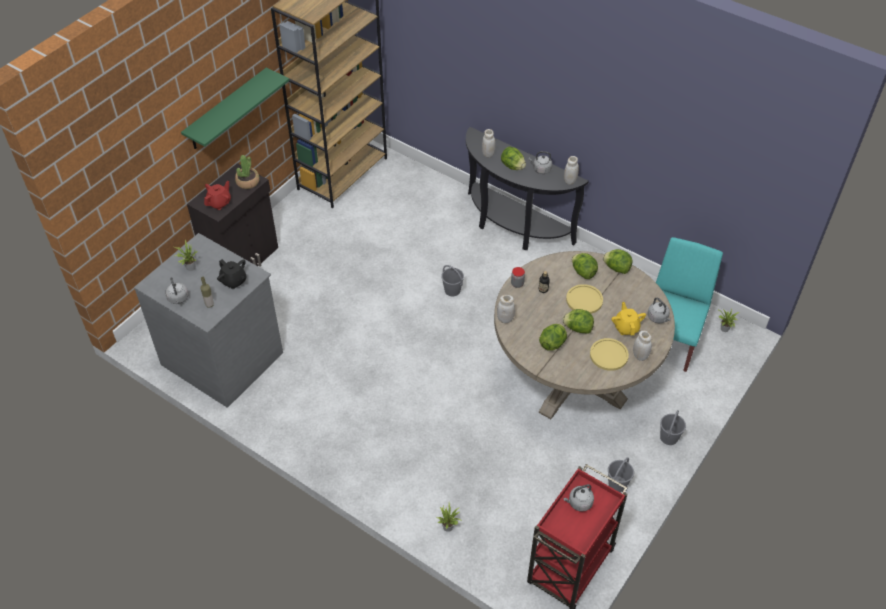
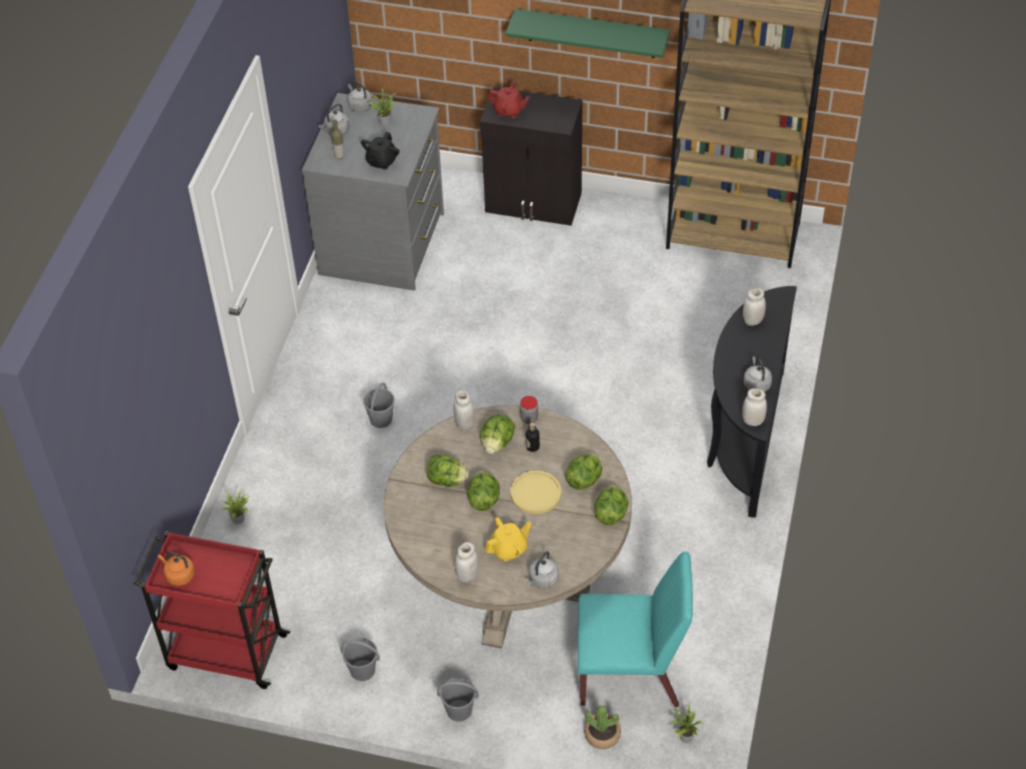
camera: 70 degrees right, 0 degrees up
(247, 182) = (556, 120): potted plant -> potted plant (602, 734)
(452, 290) = (592, 411): grey bucket -> grey bucket (381, 419)
(512, 166) = (744, 353): lettuce -> lettuce (497, 443)
(576, 531) = (179, 575): none -> orange kettle
(579, 503) = (218, 567): grey kettle -> grey kettle (359, 106)
(609, 355) = (453, 542): yellow plate -> none

